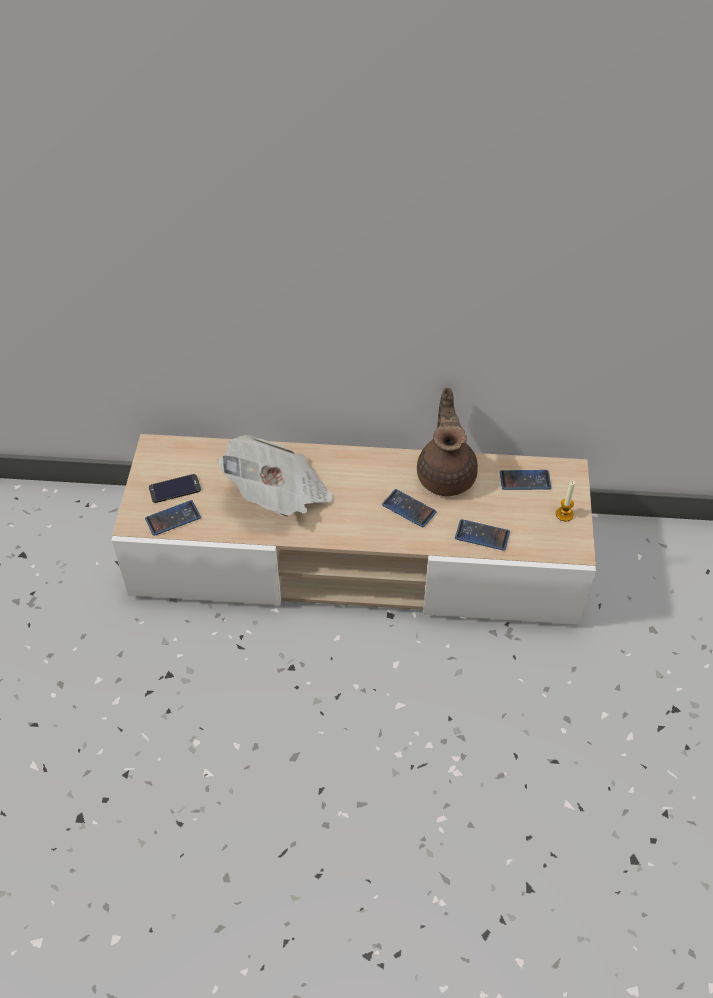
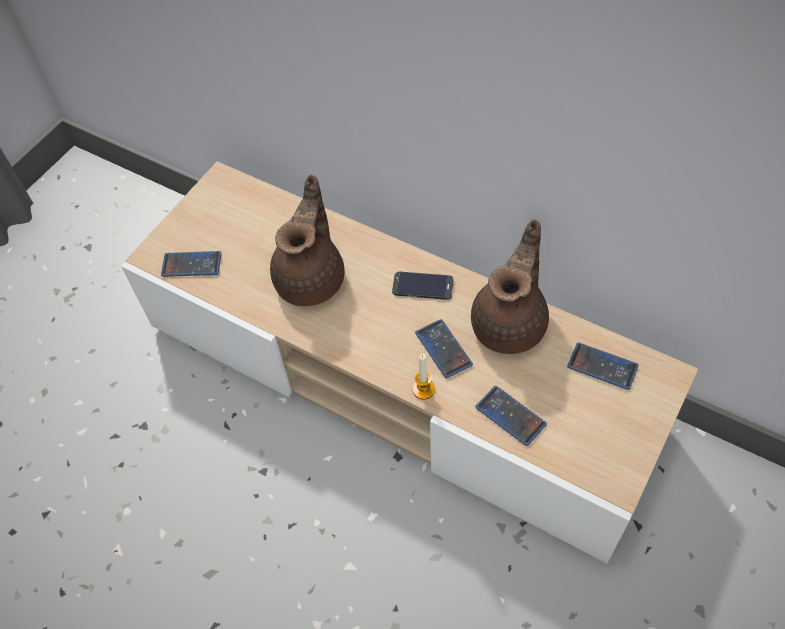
camera: 30 degrees right, 5 degrees up
(175, 489) = (213, 233): phone -> phone (422, 286)
(279, 495) = (312, 278): newspaper -> brown teapot
(564, 514) = (628, 429): candle -> candle (423, 389)

